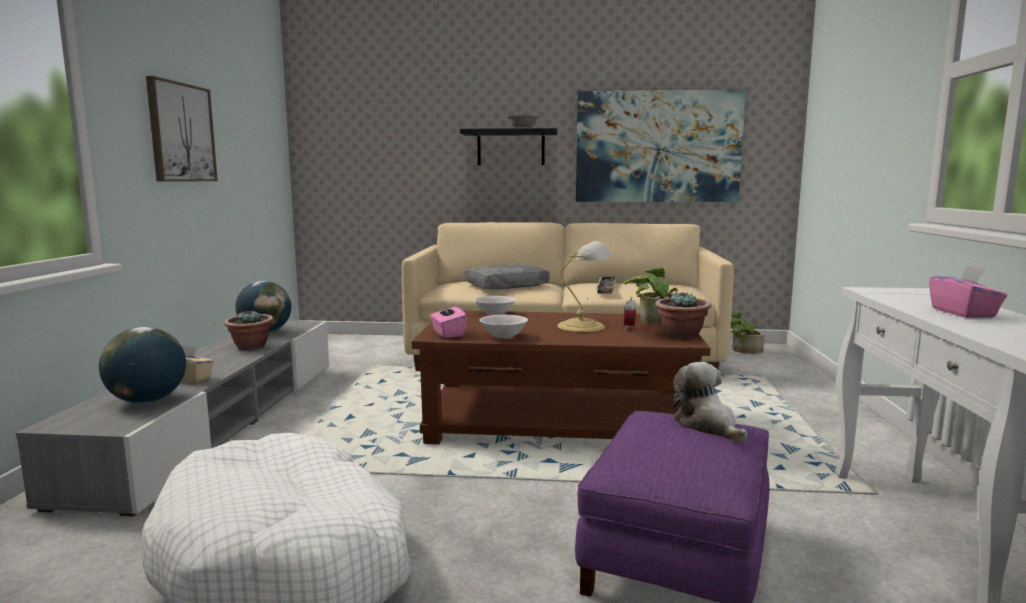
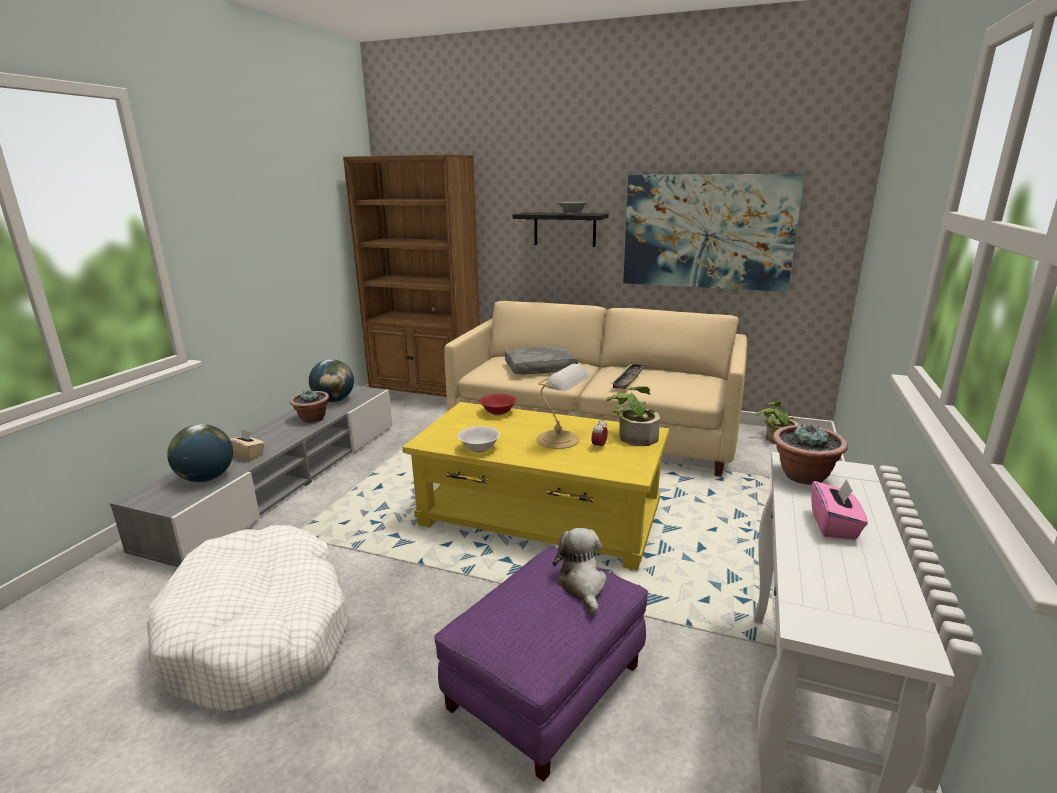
camera: 15 degrees right, 10 degrees up
(181, 133) = (258, 239): picture -> none
(353, 342) = (427, 396): none -> brown bookcase
(447, 334) = (437, 439): pink tissue box -> none
(495, 314) = (498, 413): white bowl -> red bowl
(559, 425) = (540, 517): brown coffee table -> yellow coffee table
(681, 335) = (637, 463): potted plant -> potted plant (803, 476)

